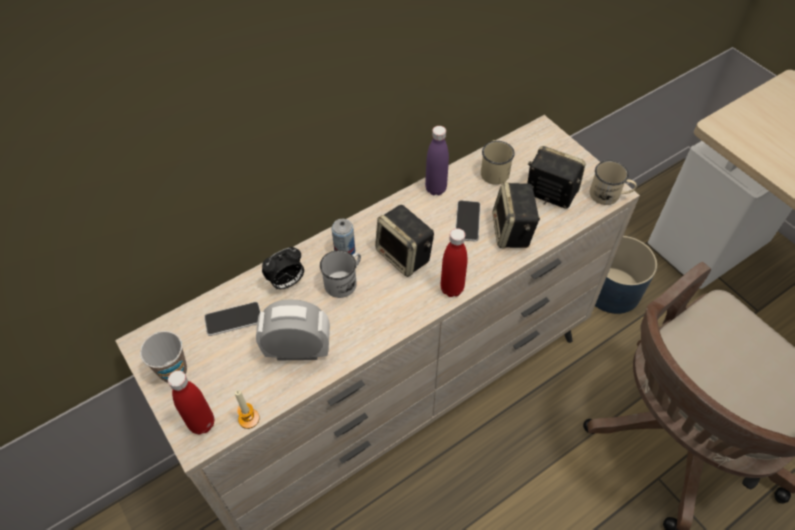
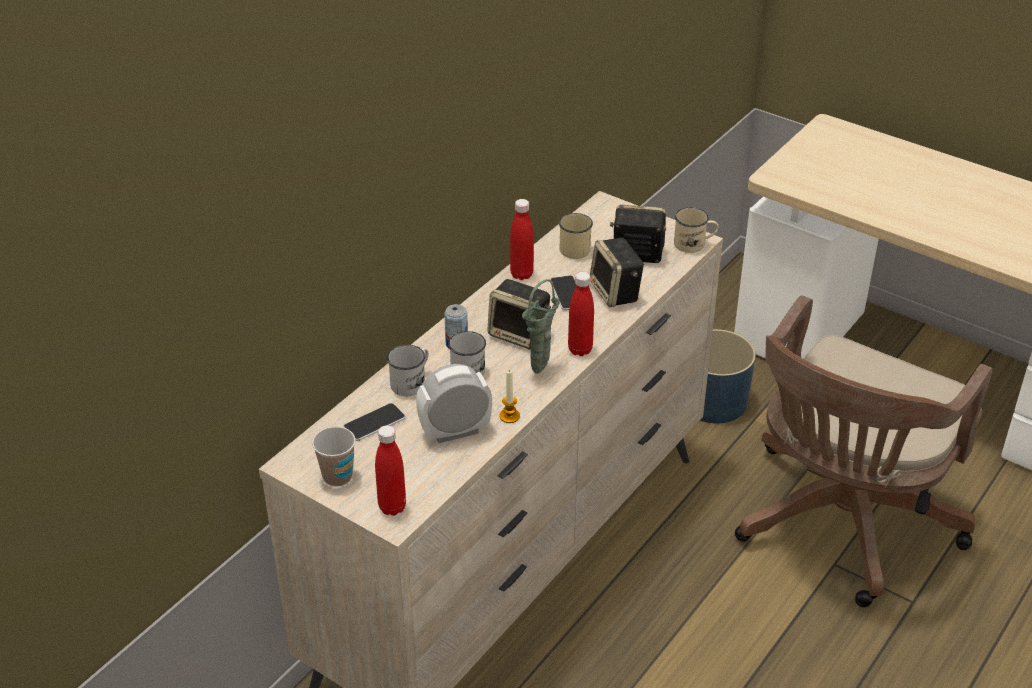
camera: 20 degrees left, 15 degrees down
(249, 419) = (437, 492): candle -> candle (509, 416)
(286, 282) = (411, 382): alarm clock -> white mug
(407, 301) = (541, 368): none -> green vase
(435, 189) = (521, 274): purple bottle -> red bottle

